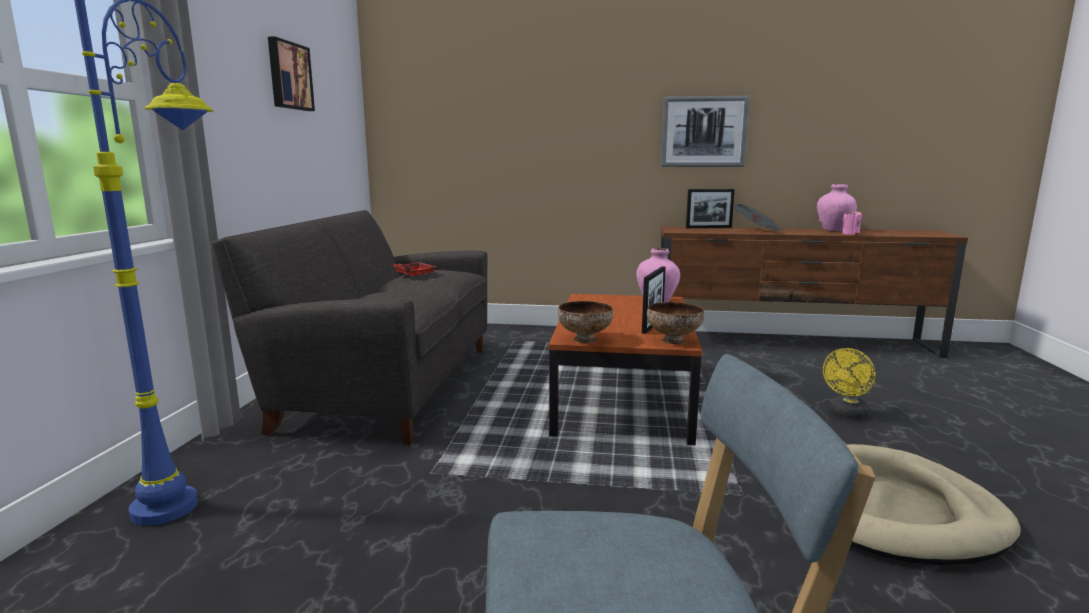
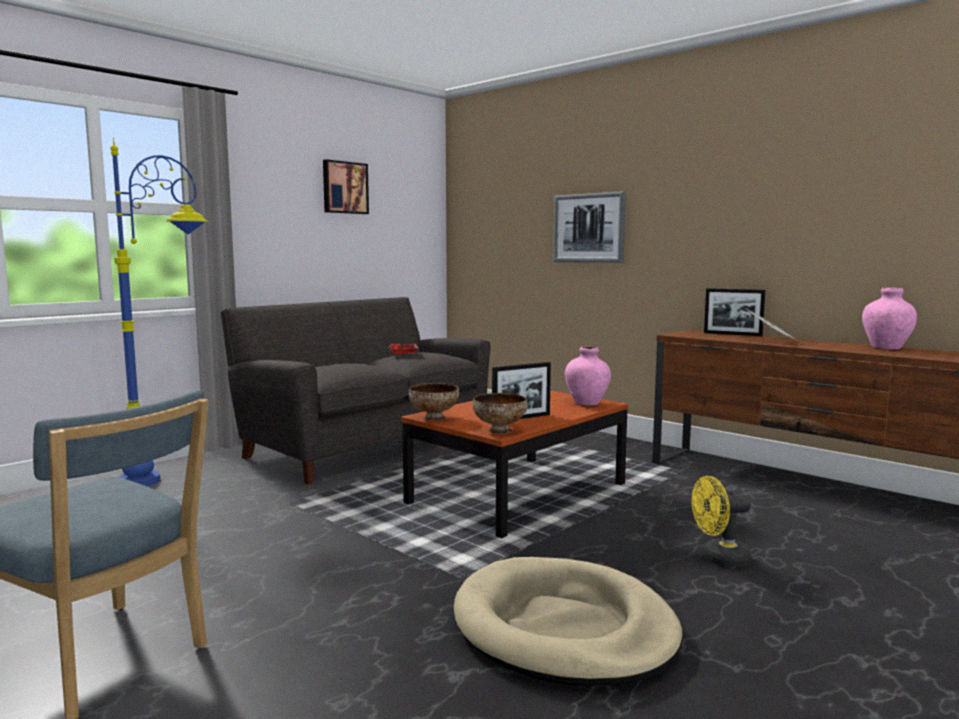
camera: 35 degrees right, 5 degrees down
(704, 132) = (735, 223): picture -> picture (589, 228)
(850, 234) = (884, 353): pink candle -> none

